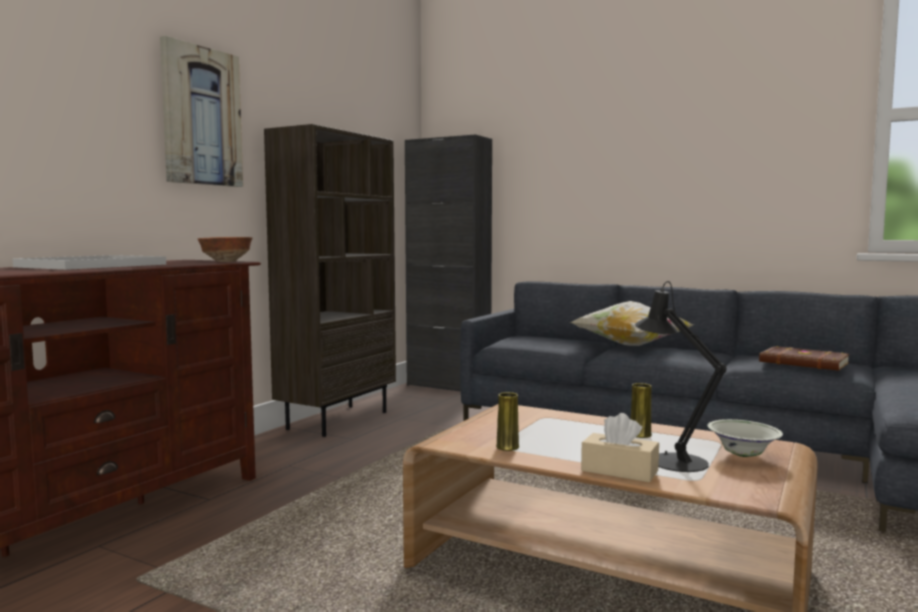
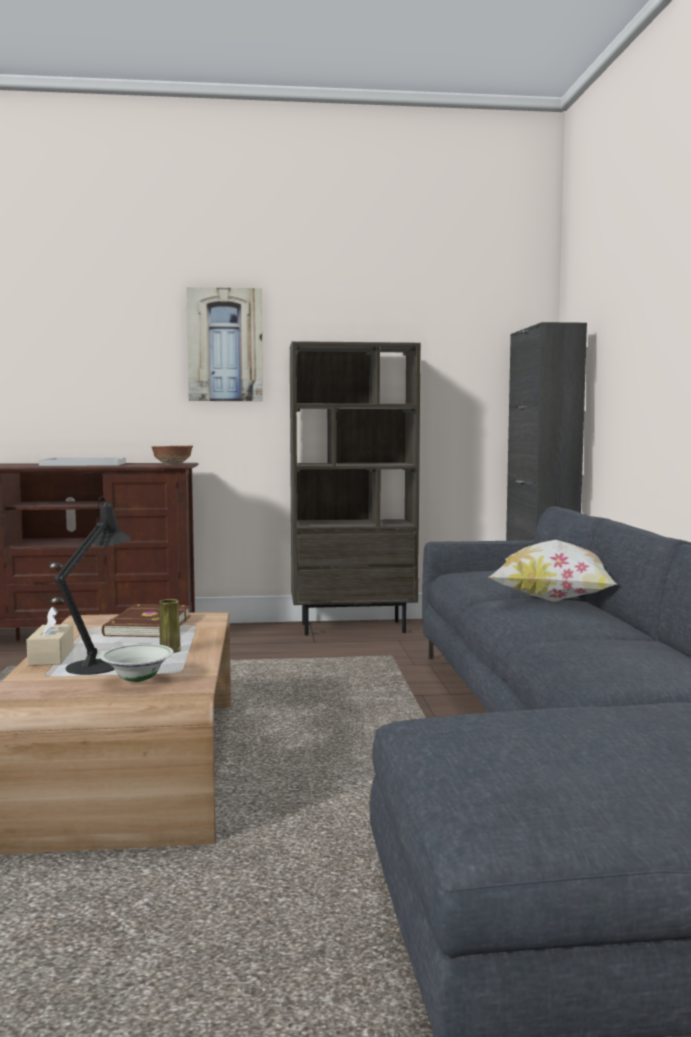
camera: 55 degrees right, 0 degrees up
(507, 447) = (87, 629): yellow vase -> none
(804, 363) = (598, 656): brown book -> brown book (146, 626)

